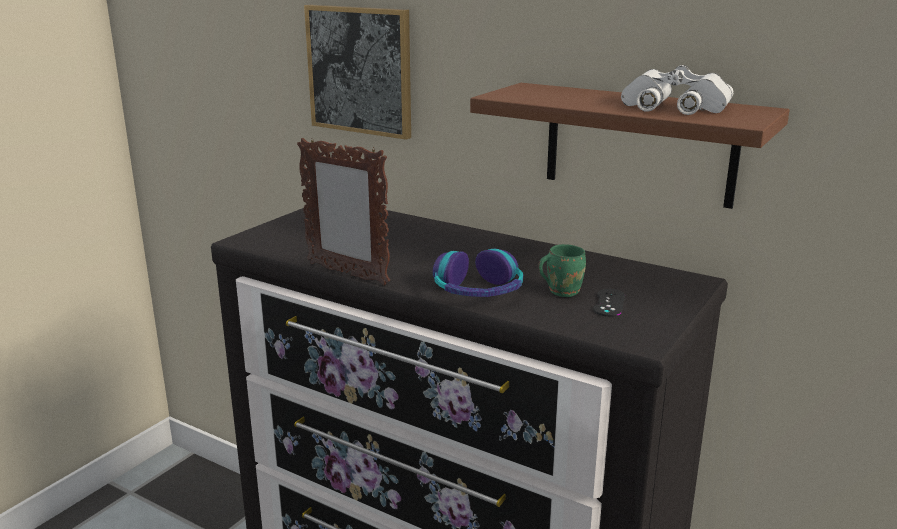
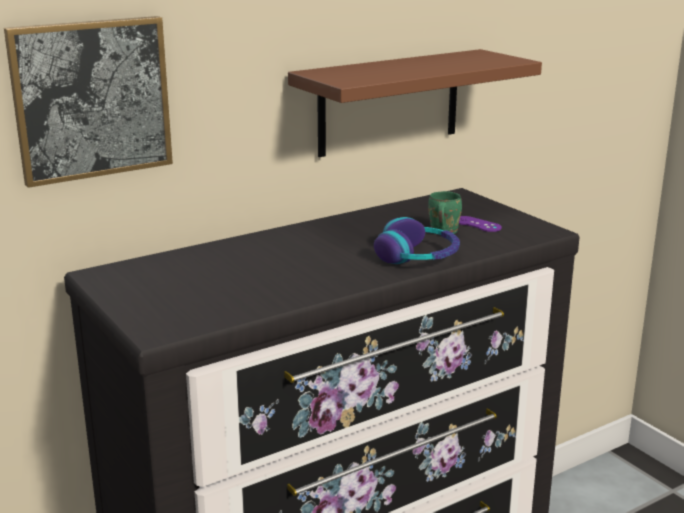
camera: 65 degrees left, 0 degrees up
(347, 274) = (325, 296): picture frame -> none
(609, 303) = (477, 224): black game controller -> purple game controller
(673, 106) = (449, 61): white binoculars -> none

